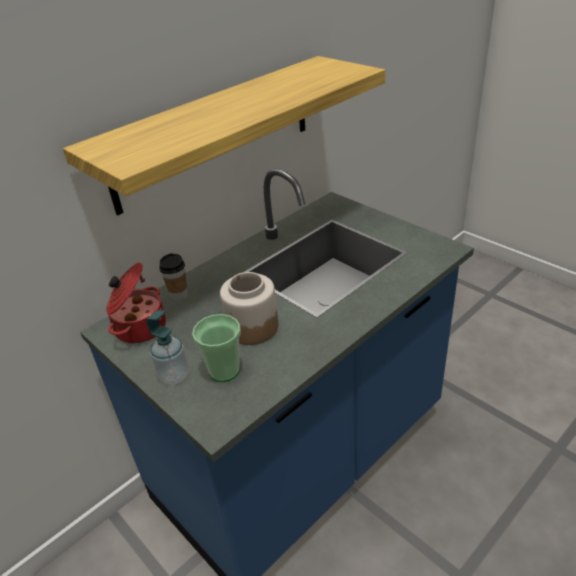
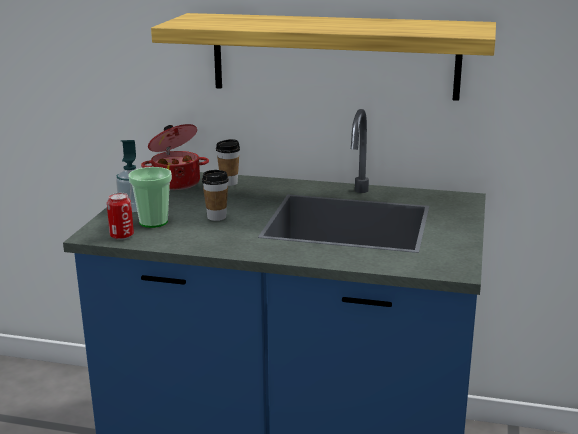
camera: 55 degrees right, 15 degrees down
(238, 402) = (122, 236): none -> can
(252, 327) = (216, 217): jar -> cup

